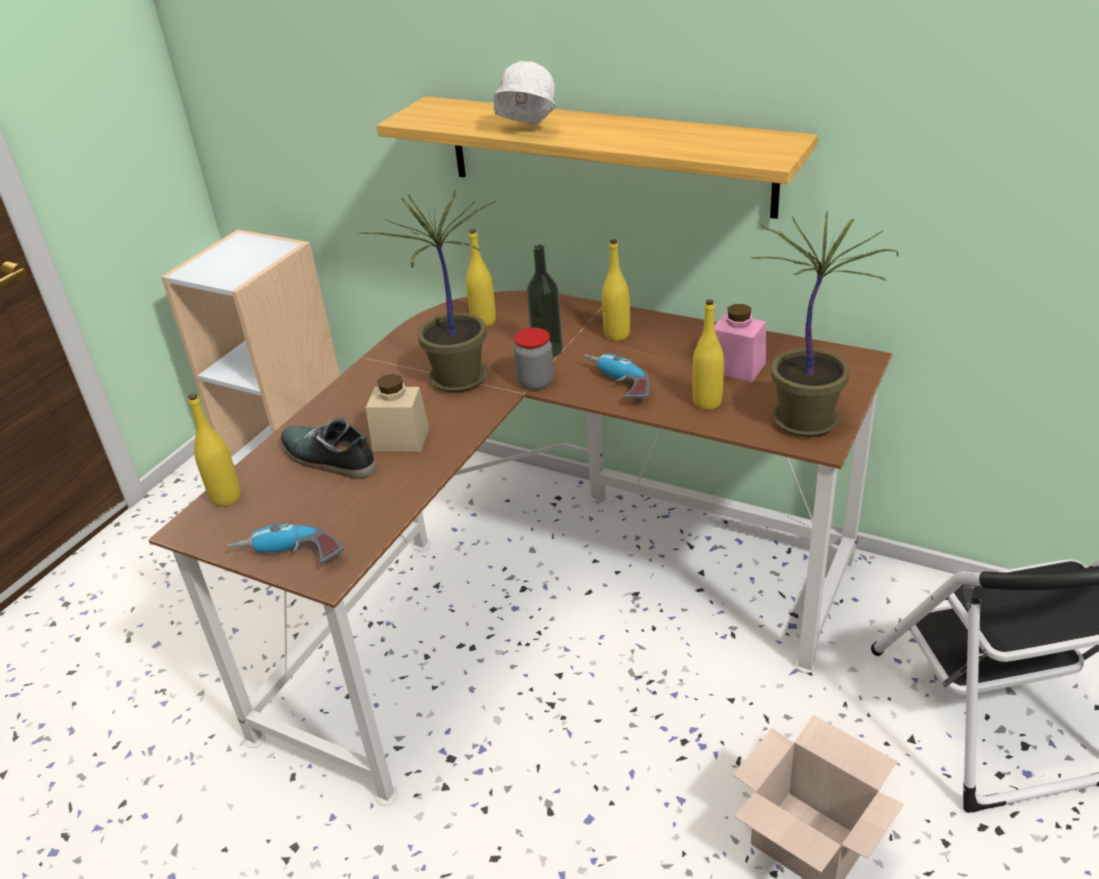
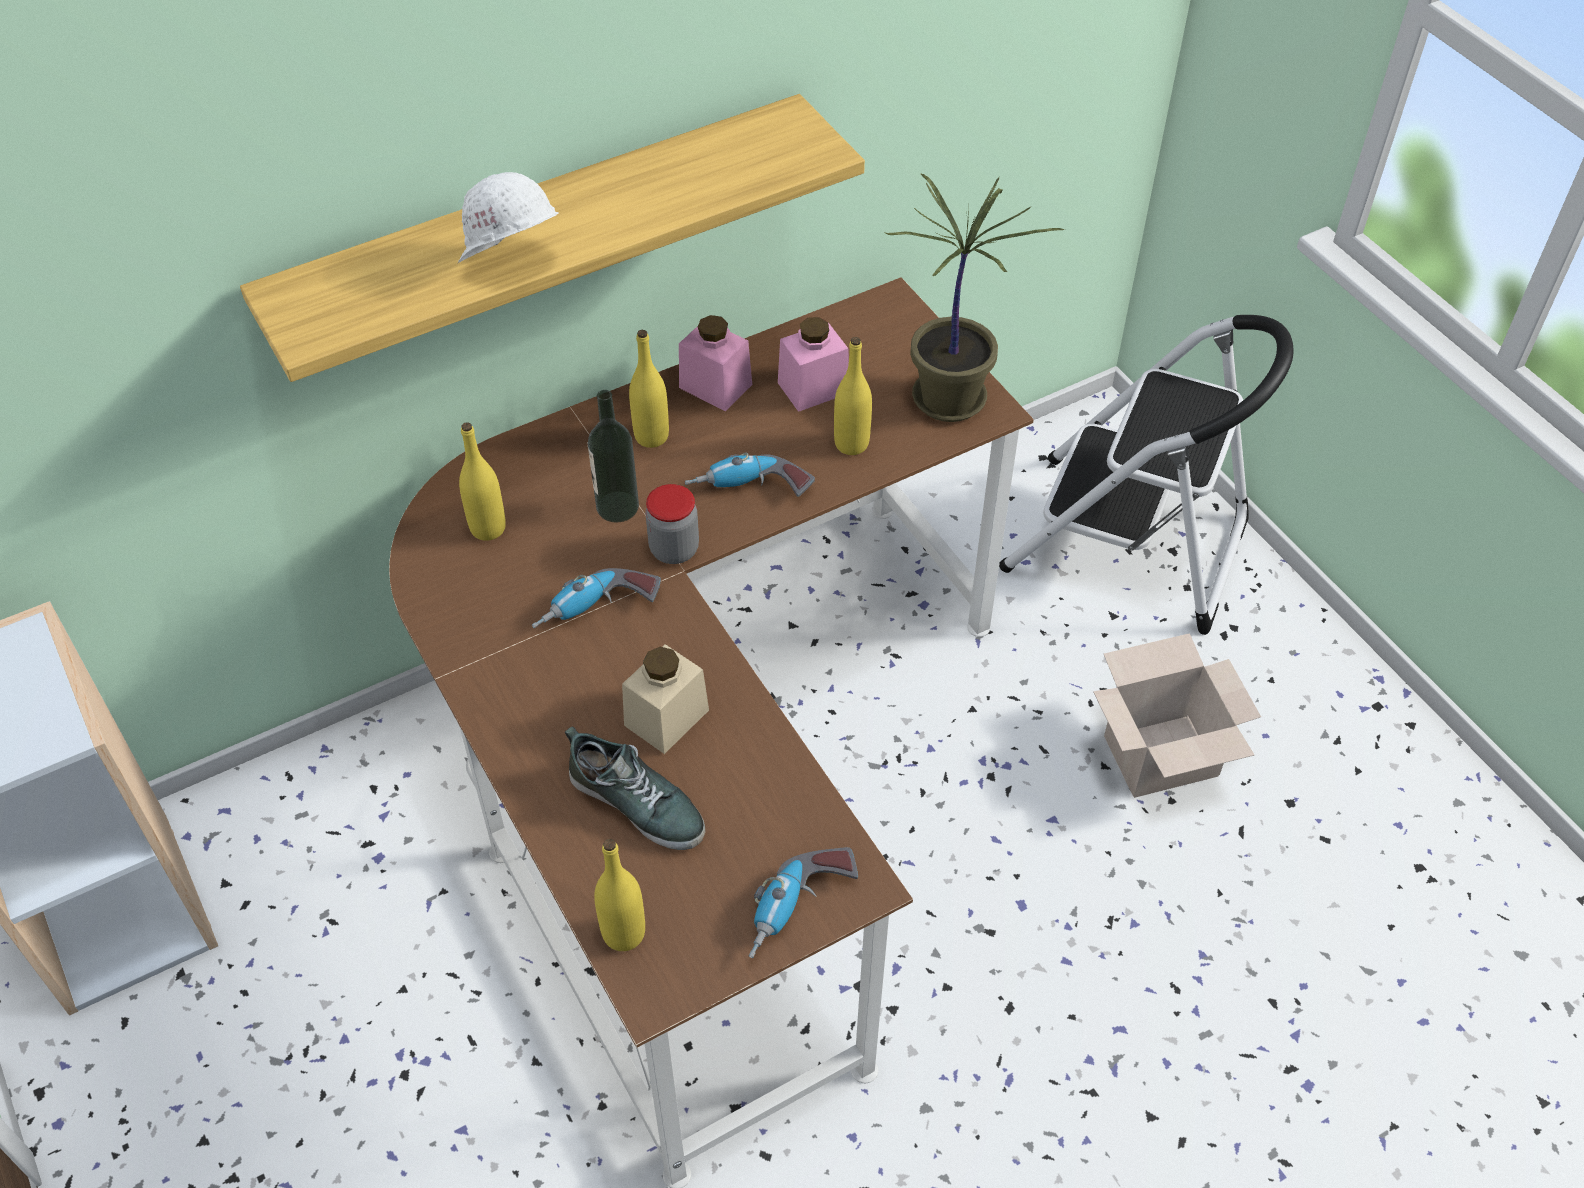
camera: 60 degrees left, 15 degrees up
(327, 458) = (638, 802): shoe -> shoe turned 120 degrees counterclockwise
(459, 380) = (597, 611): potted plant -> power drill
(687, 335) = (715, 386): none -> pink jar

